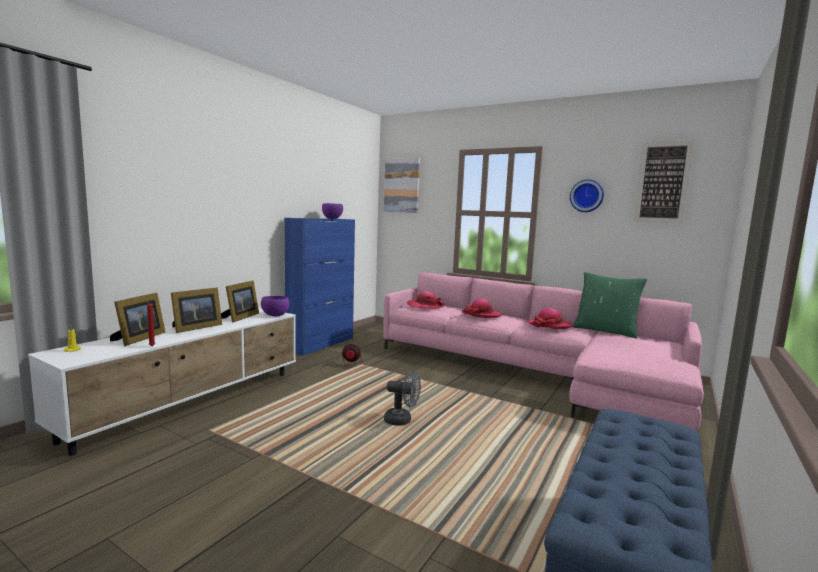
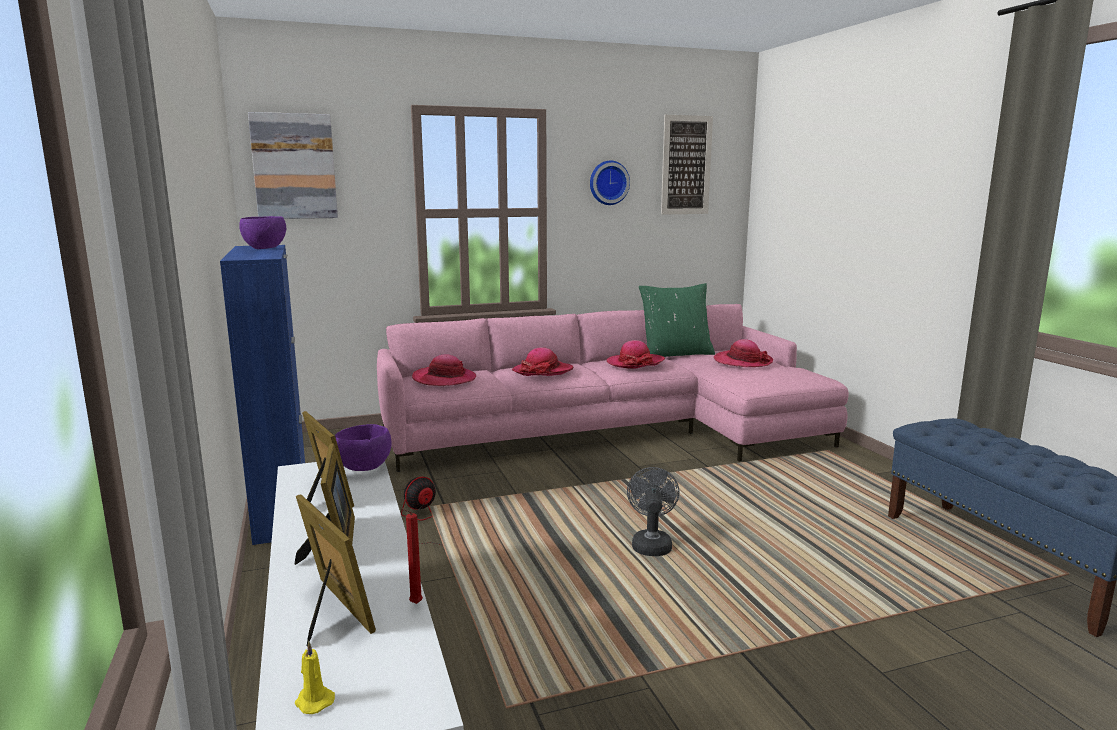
camera: 50 degrees left, 5 degrees up
(402, 420) = (651, 544): grey fan -> grey fan turned 45 degrees counterclockwise
(637, 345) = (742, 361): none -> hat

